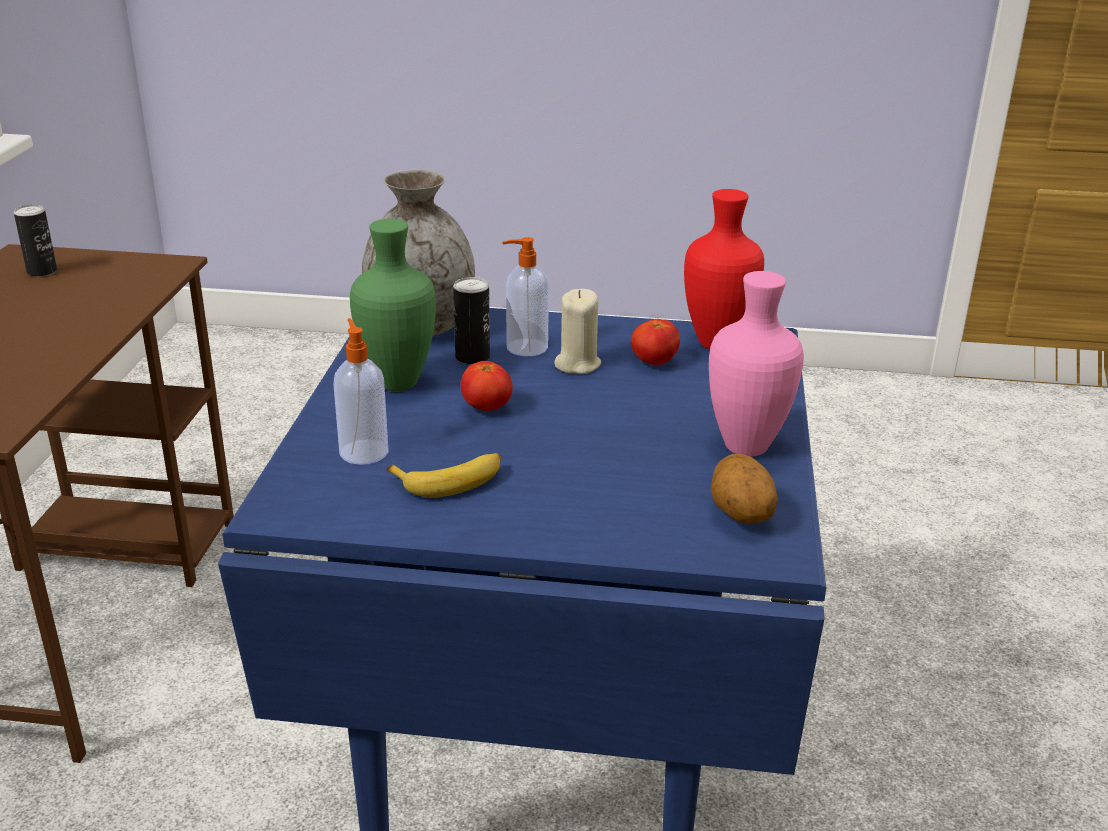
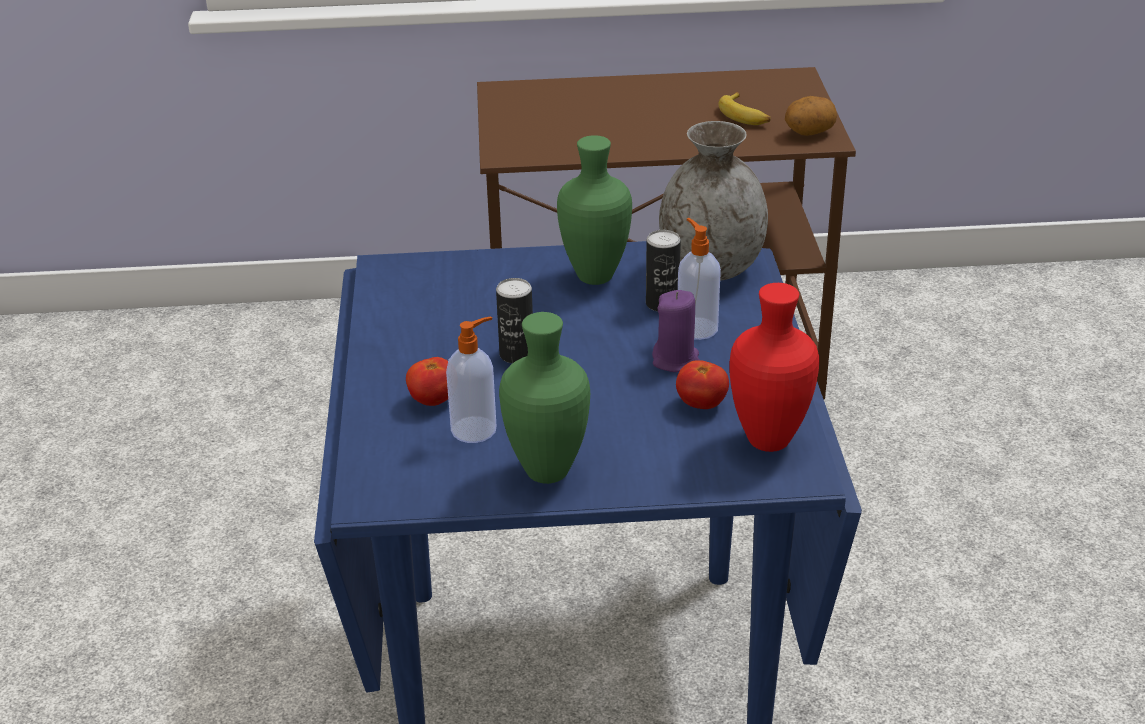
camera: 80 degrees right, 5 degrees up
(42, 271) = (768, 95): can -> can (516, 354)
(363, 451) = (477, 283): soap dispenser -> soap dispenser (475, 429)
(450, 480) = (444, 328): banana -> banana (745, 116)
(486, 408) = (568, 325): tomato -> tomato (433, 401)
(577, 364) = (676, 360): beige candle -> purple candle
(740, 516) = (425, 474): potato -> potato (809, 133)
(745, 445) = (550, 471): pink vase -> green vase

